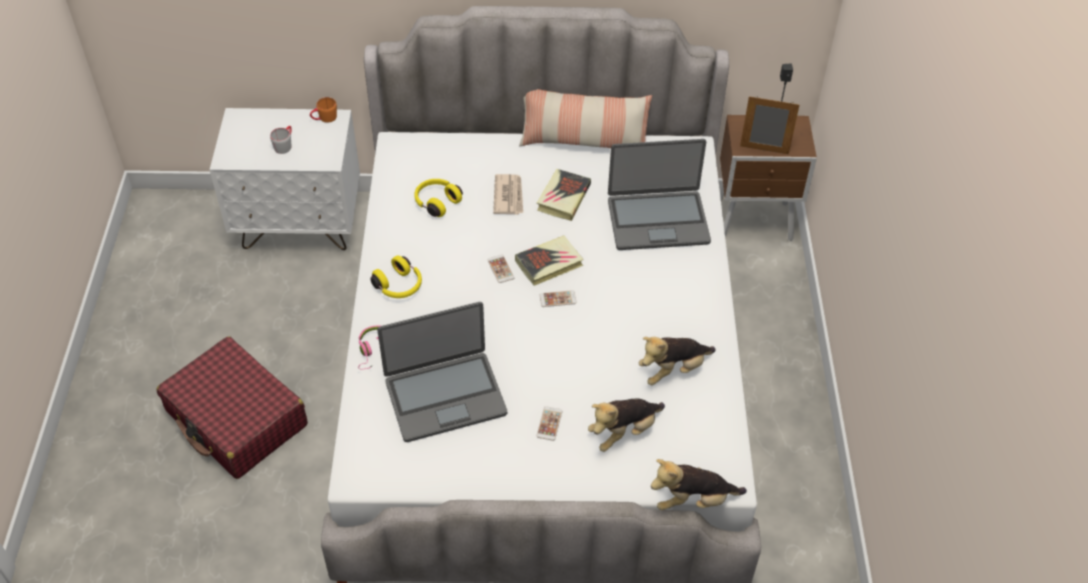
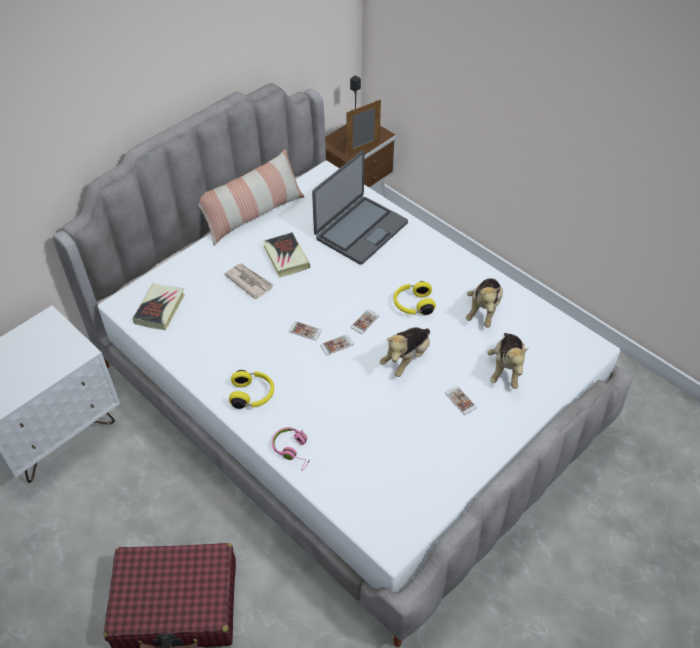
camera: 45 degrees left, 0 degrees up
(284, 145) = (29, 365): grey mug -> none
(324, 118) = (38, 325): orange mug -> none
(436, 202) = (205, 321): yellow headphones -> yellow headphones (413, 305)
(445, 396) = (377, 439): laptop -> none
(510, 299) = (337, 345): none -> phone
(549, 263) = (331, 304): book -> book (160, 309)
(692, 500) = (590, 374): plush toy -> plush toy (406, 358)

